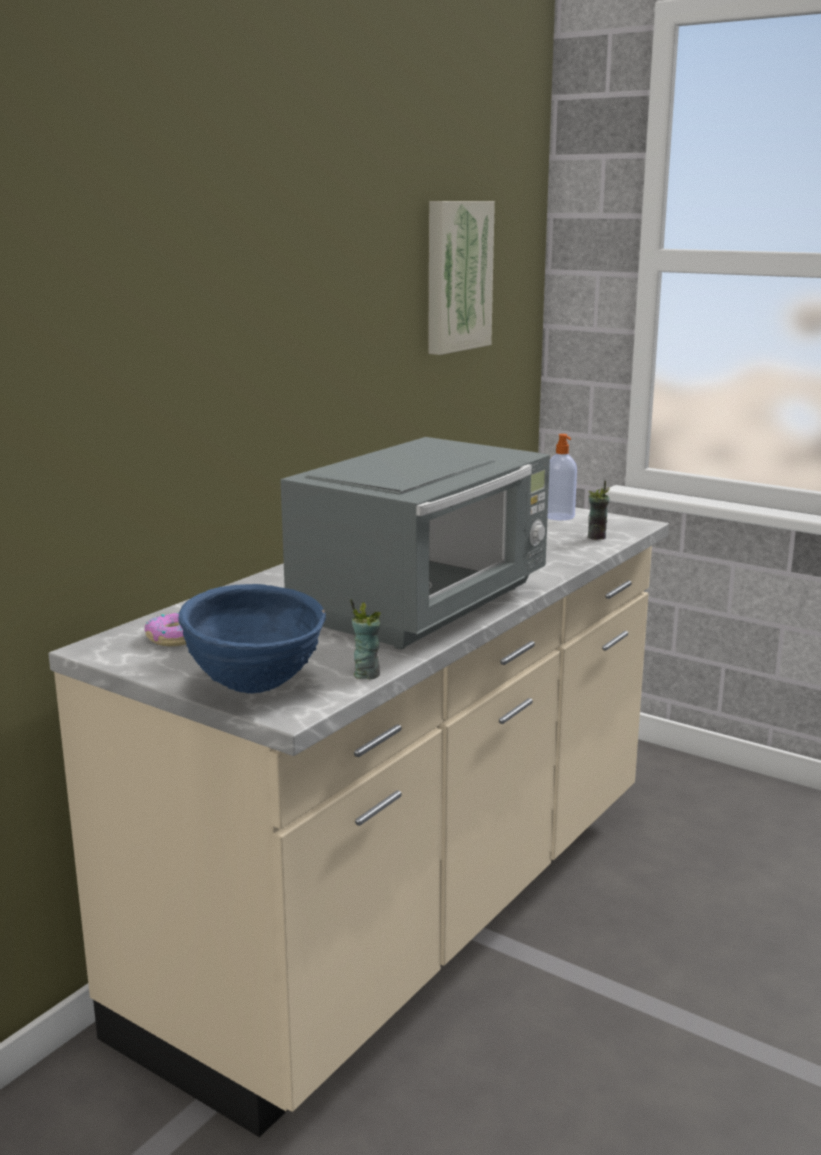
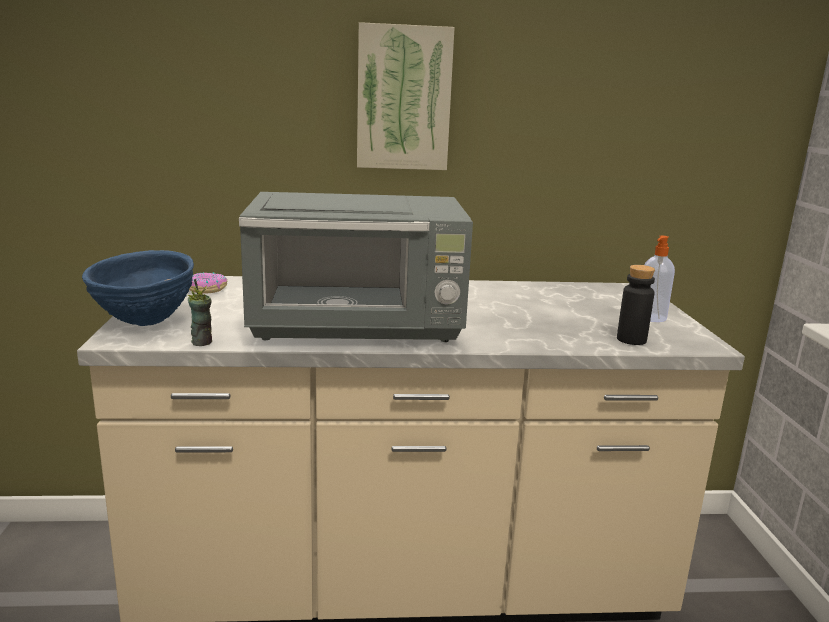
camera: 50 degrees right, 0 degrees up
(455, 276) = (650, 80): picture -> picture (403, 98)
(597, 537) = (631, 340): cup -> black bottle

